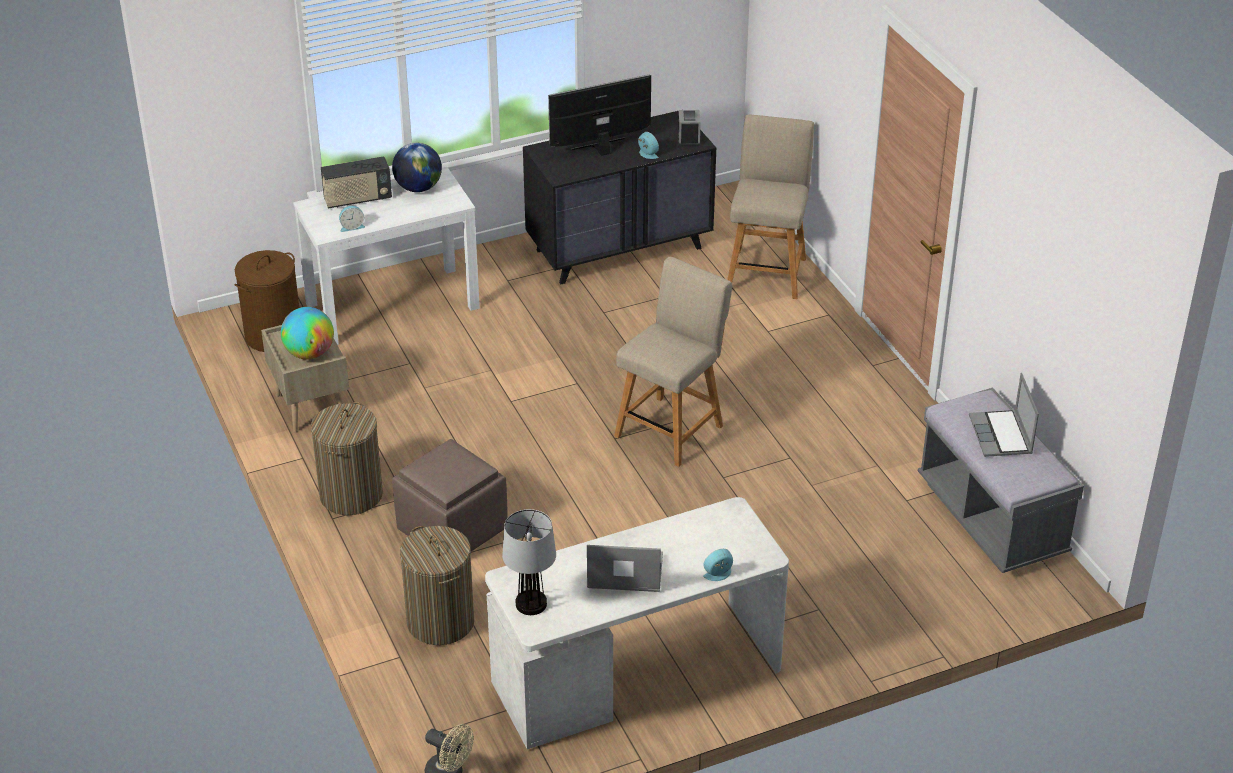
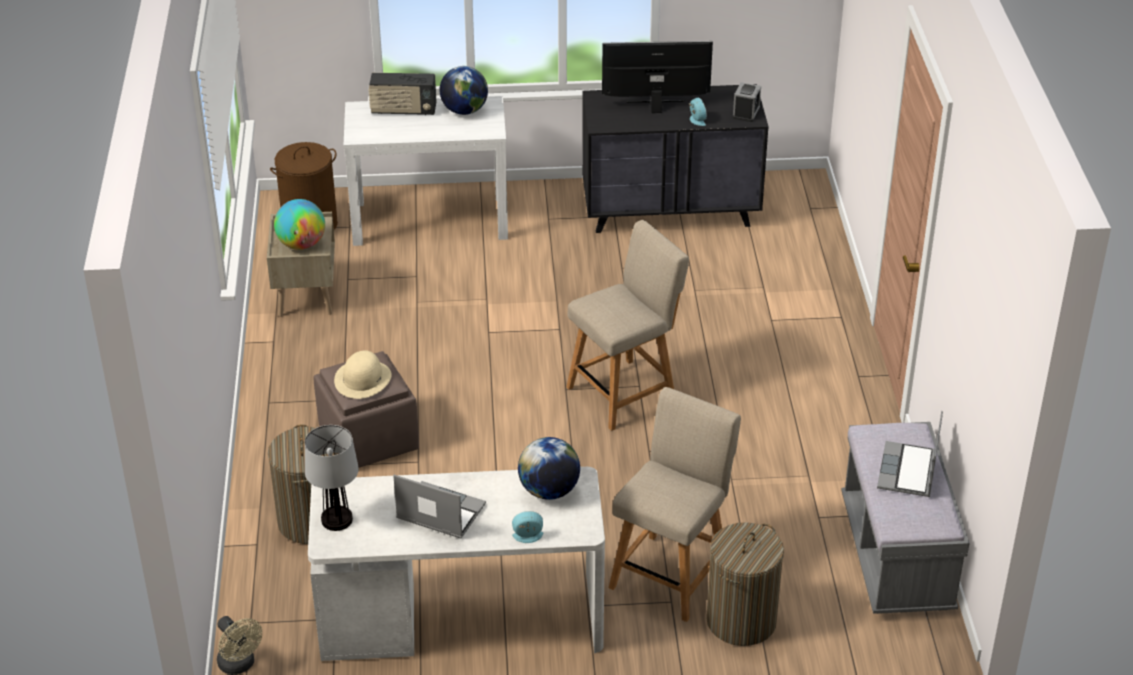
camera: 20 degrees right, 0 degrees up
(351, 495) = (297, 385): laundry basket -> laundry basket (741, 621)
(352, 226) = (383, 134): alarm clock -> none
(449, 469) = (363, 379): none -> beige hat
(713, 528) = (549, 491): none -> globe
(766, 271) = (802, 262): beige chair -> beige chair (671, 573)

